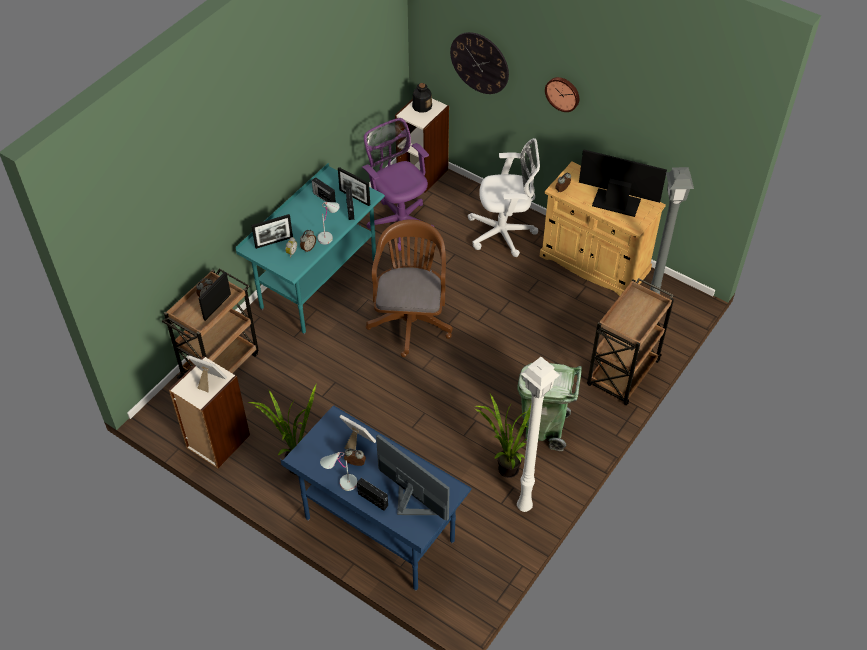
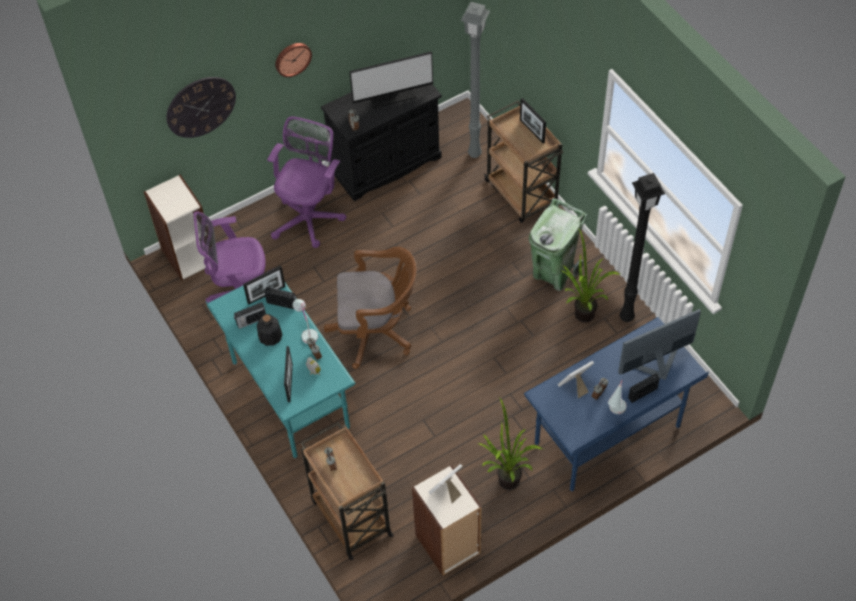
camera: 65 degrees left, 5 degrees up
(217, 306) = (350, 459): picture frame -> picture frame (532, 131)
(410, 319) = (376, 331): brown office chair -> brown office chair turned 150 degrees clockwise
(422, 106) = (166, 196): bottle -> bottle (270, 336)
(504, 233) = (309, 217): white office chair -> purple office chair
(524, 507) = (627, 317): white floor lamp -> black floor lamp
(594, 263) = (385, 163): beige cabinet -> black cabinet
(616, 202) = (391, 94): monitor -> monitor turned 150 degrees counterclockwise

